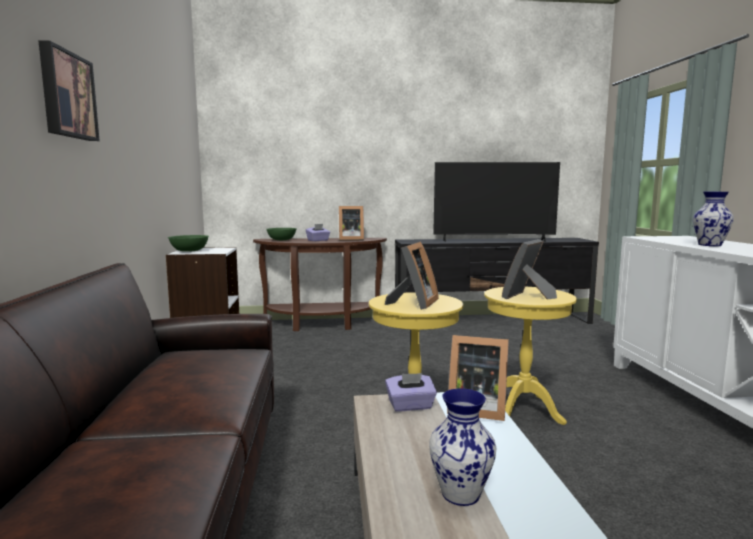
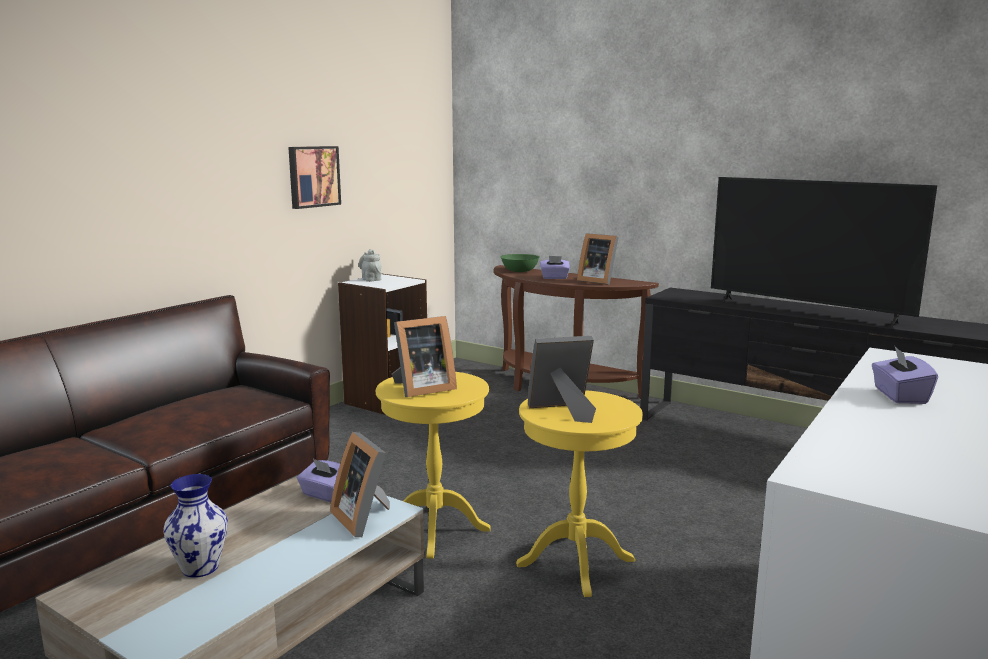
camera: 40 degrees right, 5 degrees up
(66, 95) = (176, 148): picture -> picture (313, 176)
(189, 251) = (371, 279): green bowl -> grey teapot
(710, 245) = (899, 396): vase -> purple tissue box

